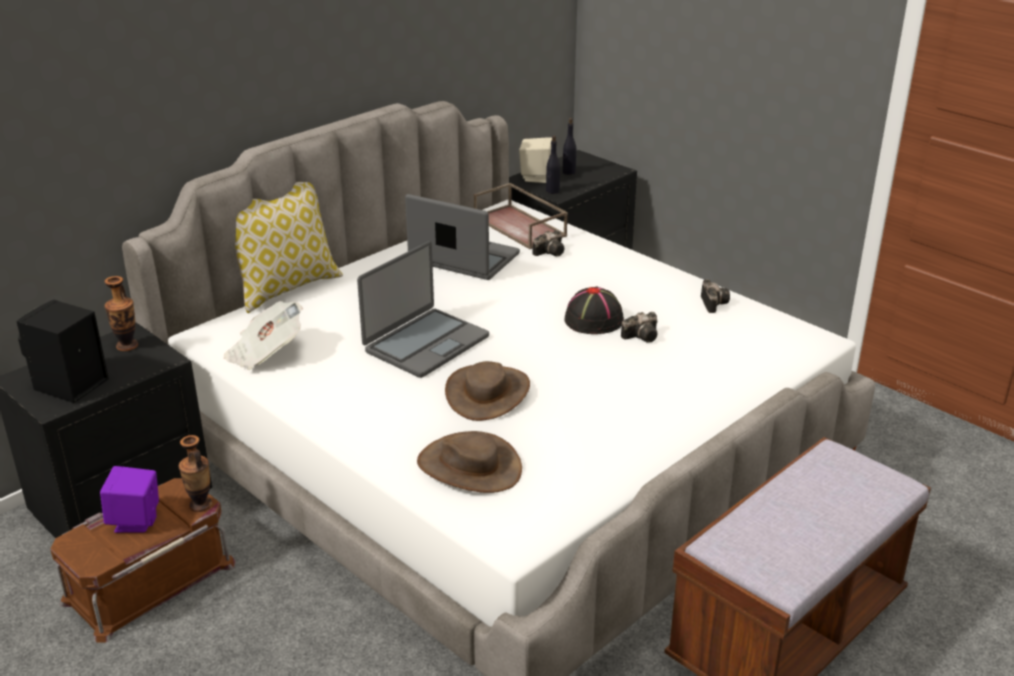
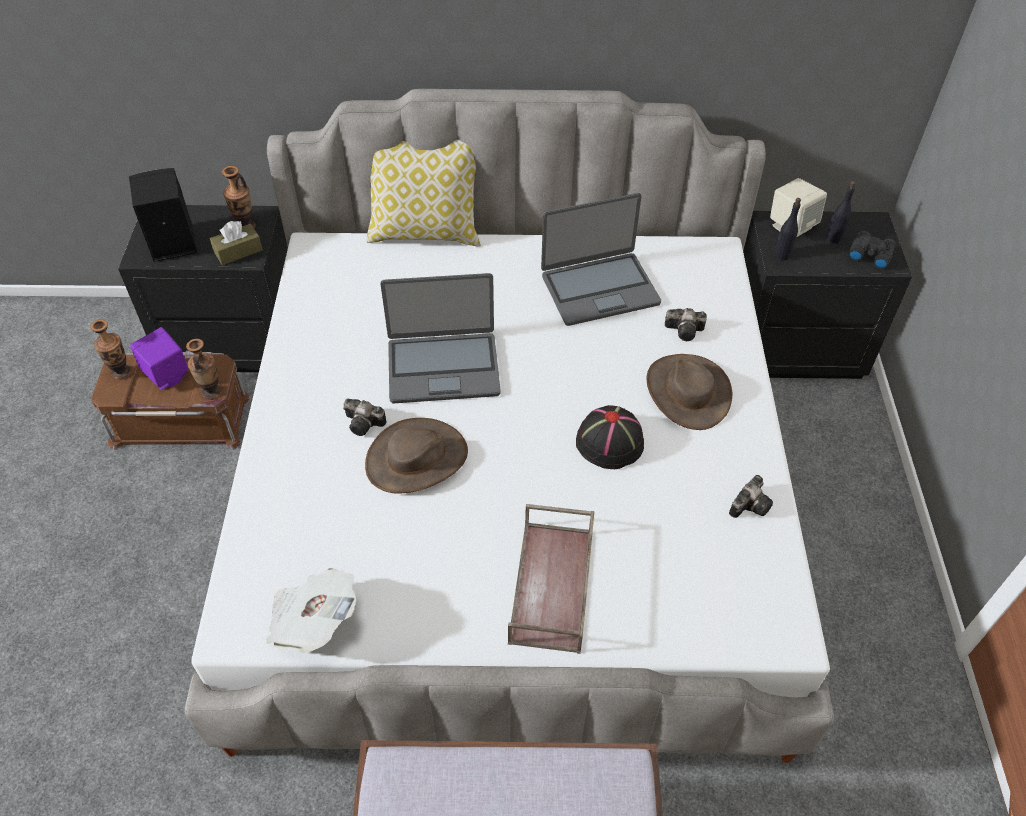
camera: 45 degrees right, 20 degrees up
(84, 543) = (121, 372): none -> vase
(147, 361) = (238, 251): none -> brown tissue box
(265, 353) = (326, 295): newspaper -> newspaper (313, 621)
(463, 258) = (599, 289): laptop -> laptop turned 90 degrees clockwise
(469, 466) = (305, 525): brown hat -> brown hat (687, 391)
(521, 226) = (701, 281): brown tray -> brown tray (553, 587)
(599, 170) = (869, 254): none -> black binoculars
(643, 336) = (626, 494): camera -> camera (365, 424)

